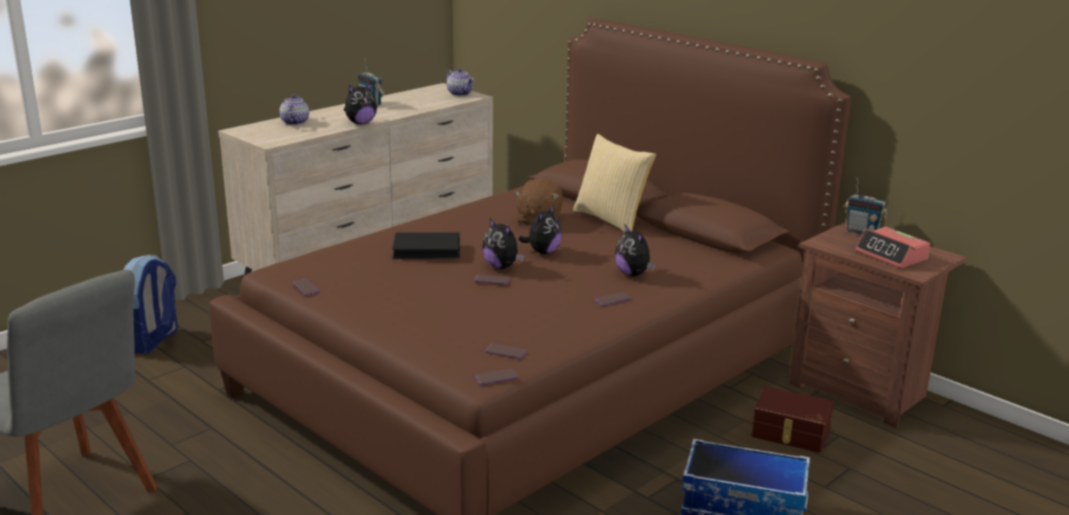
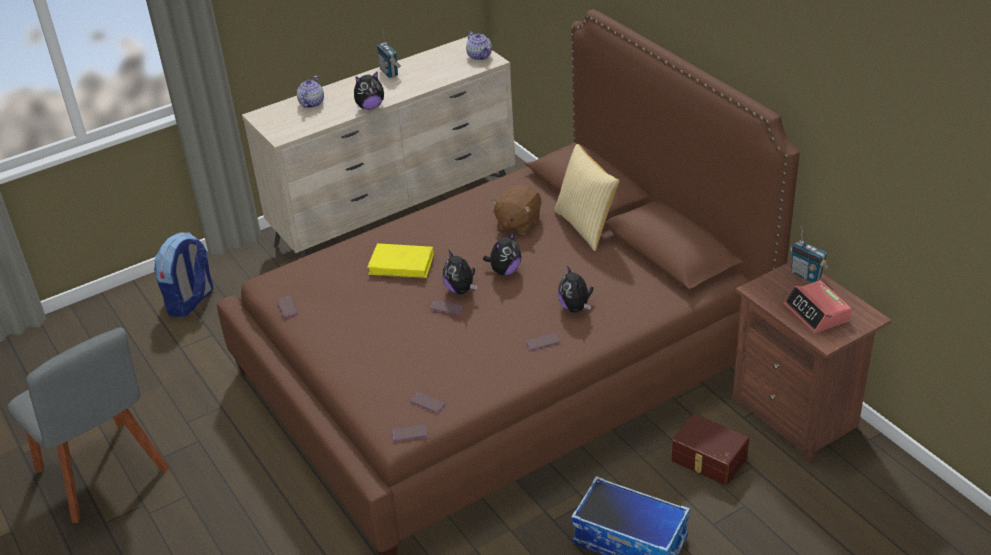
camera: 15 degrees right, 15 degrees up
(427, 250) = (402, 264): black book -> yellow book

